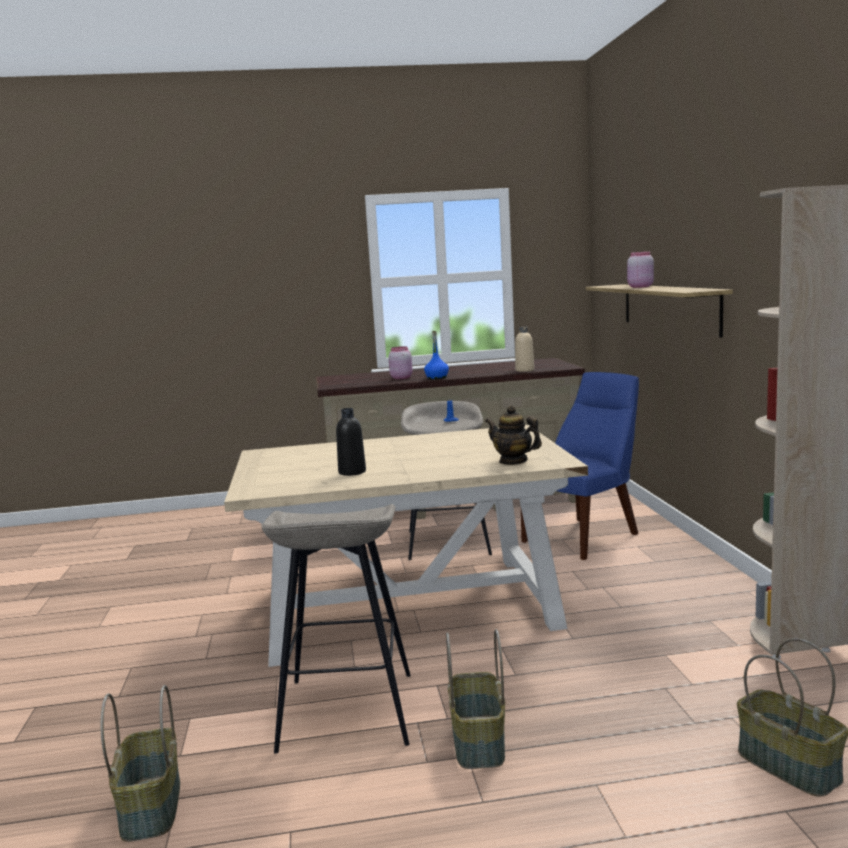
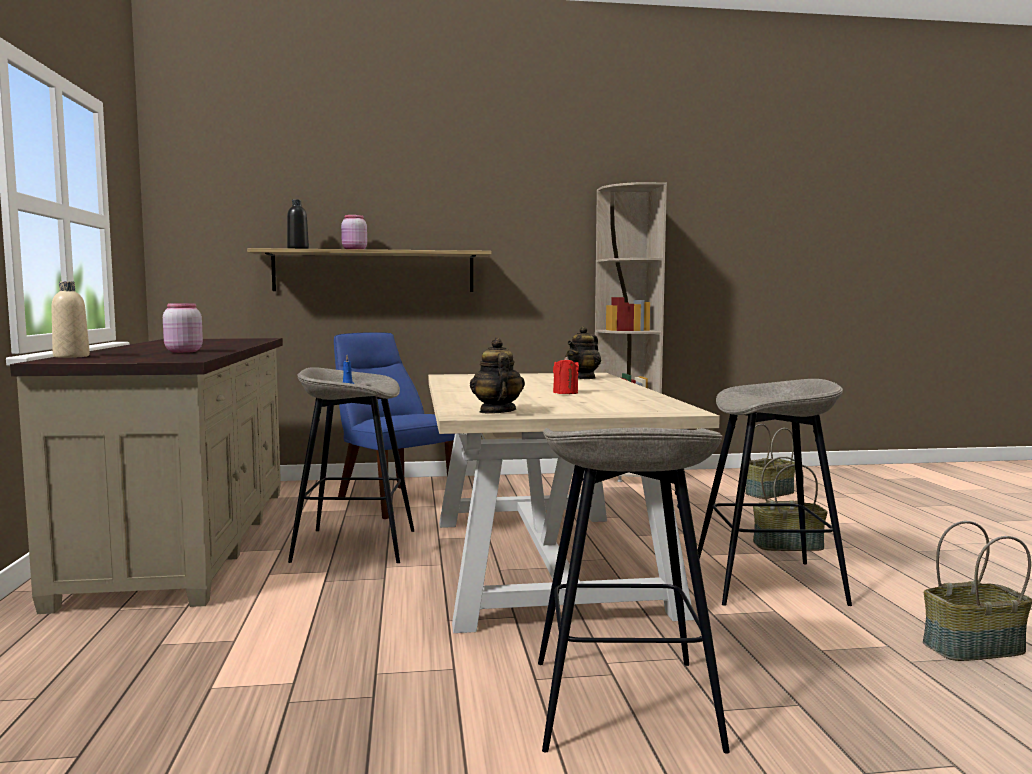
camera: 90 degrees left, 5 degrees down
(158, 638) = (622, 703): none -> grey stool
(271, 456) = (496, 411): none -> teapot
(352, 472) = (603, 396): black bottle -> black bottle (298, 249)
(376, 463) = (565, 393): none -> red candle
(437, 378) = (226, 348): blue bottle -> none
(524, 370) = (250, 341): beige bottle -> beige bottle (71, 356)

